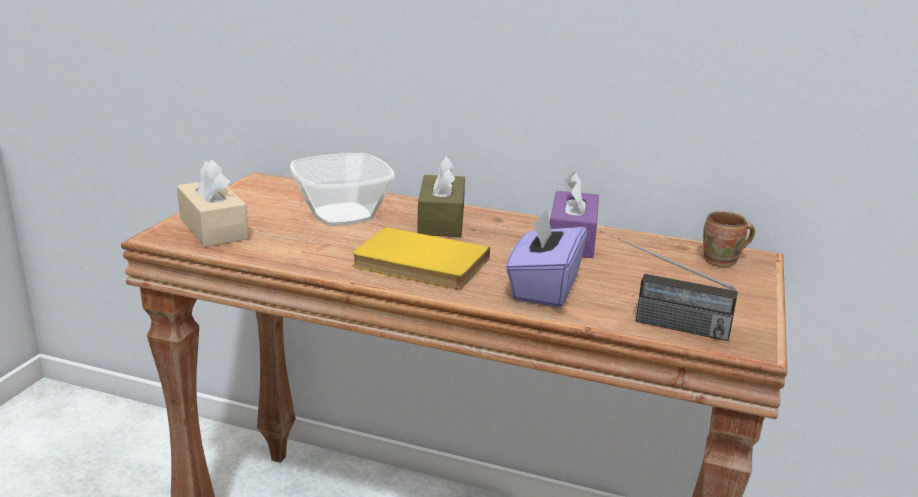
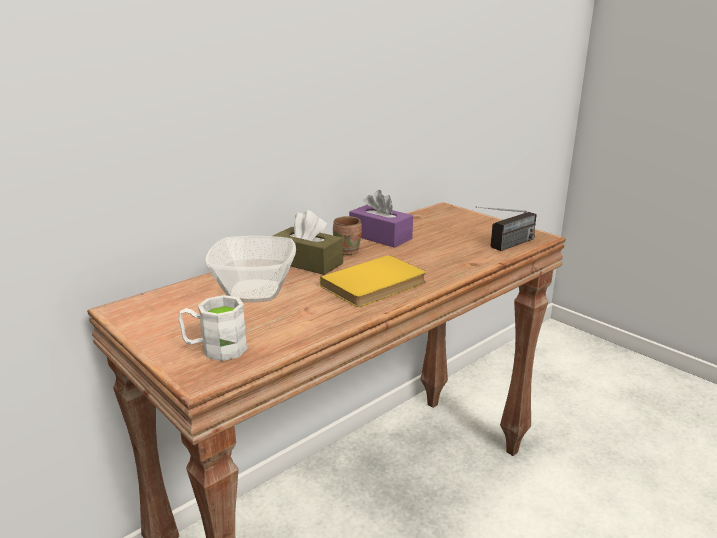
camera: 60 degrees left, 0 degrees up
(213, 228) = (215, 349): beige tissue box -> white mug
(544, 288) = (443, 260): purple tissue box -> none
(723, 262) = (444, 214): brown mug -> brown mug (349, 251)

